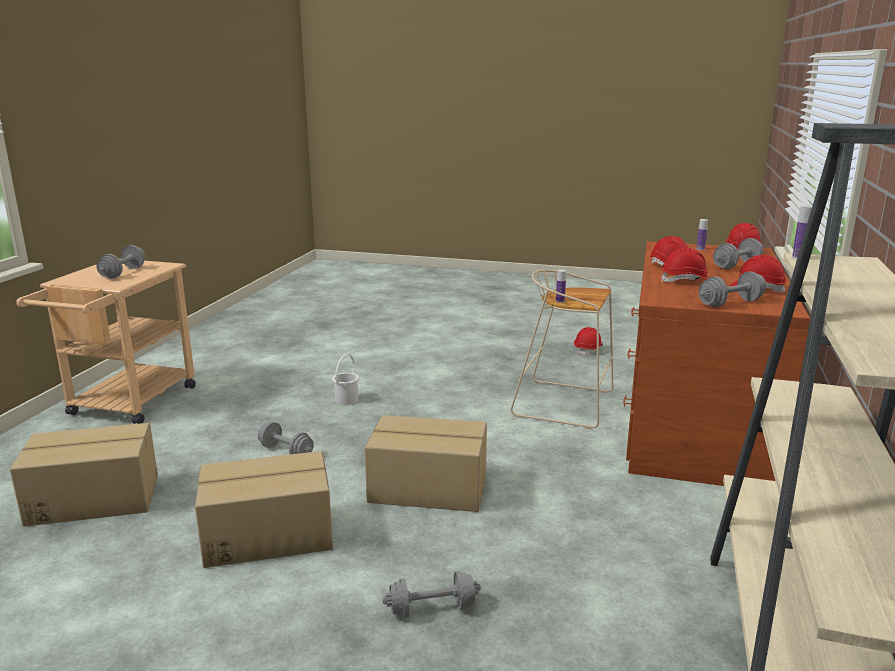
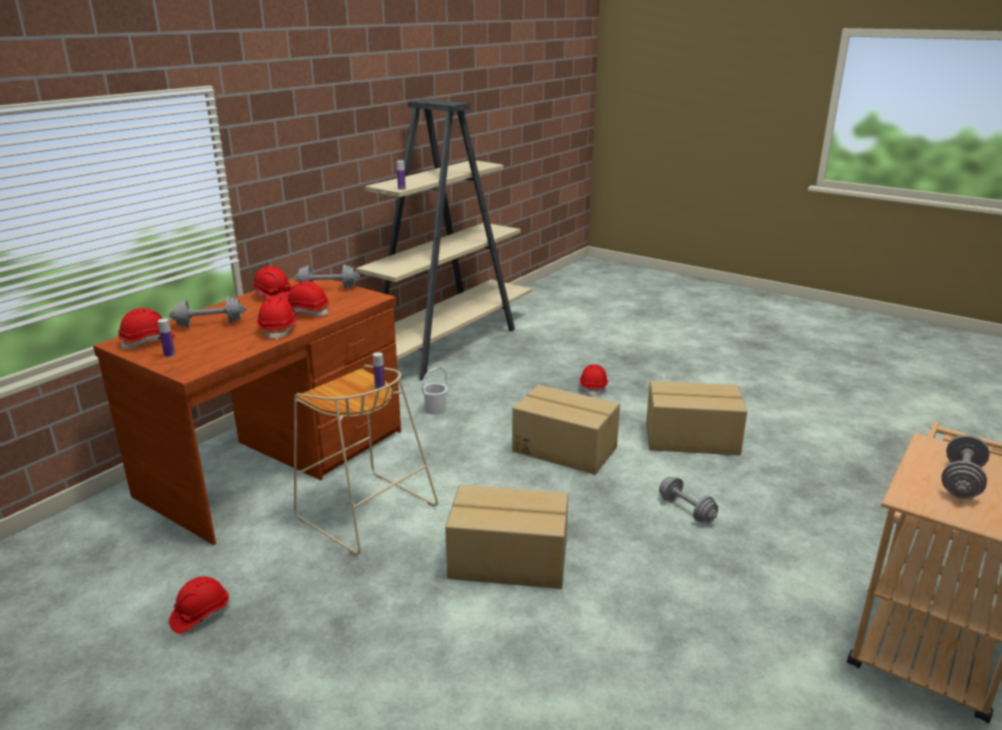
camera: 160 degrees left, 5 degrees up
(94, 499) = (852, 493): cardboard box -> cardboard box (508, 561)
(347, 400) = (613, 577): white bucket -> white bucket (435, 409)
(432, 609) = (593, 387): grey dumbbell -> red hard hat

